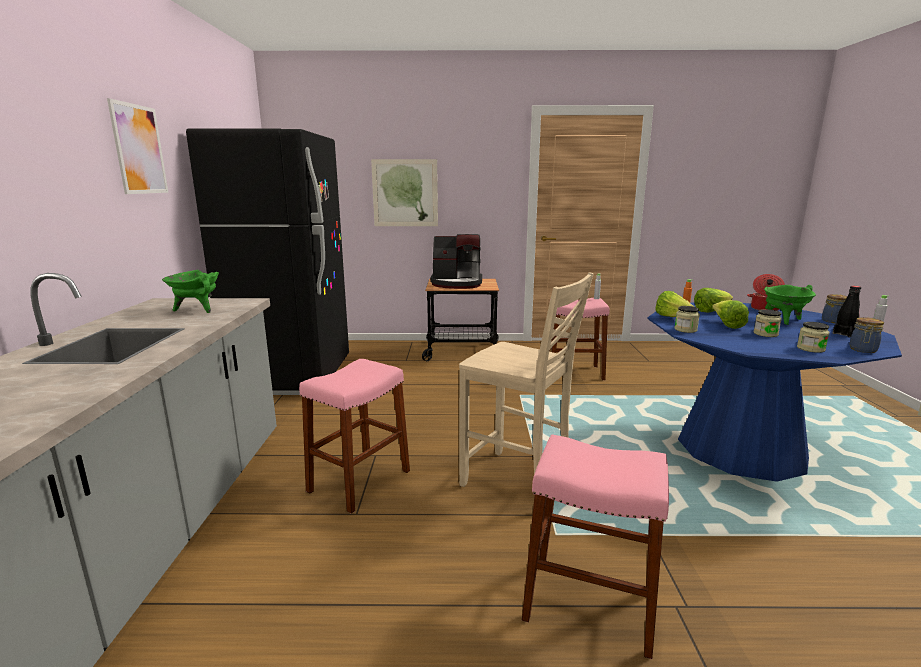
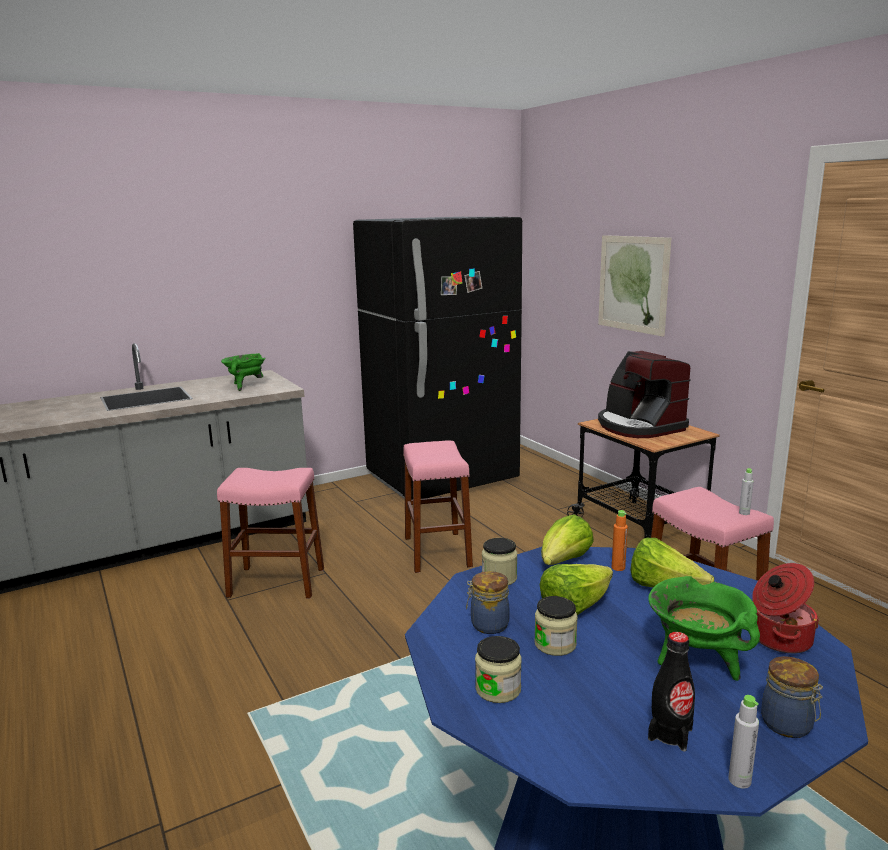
camera: 60 degrees right, 0 degrees up
(139, 149) = (286, 246): picture -> none
(518, 483) = (332, 664): beige chair -> none
(589, 604) = (147, 760): pink stool -> pink stool (437, 552)
(862, 350) = (550, 749): jar -> jar (488, 625)

